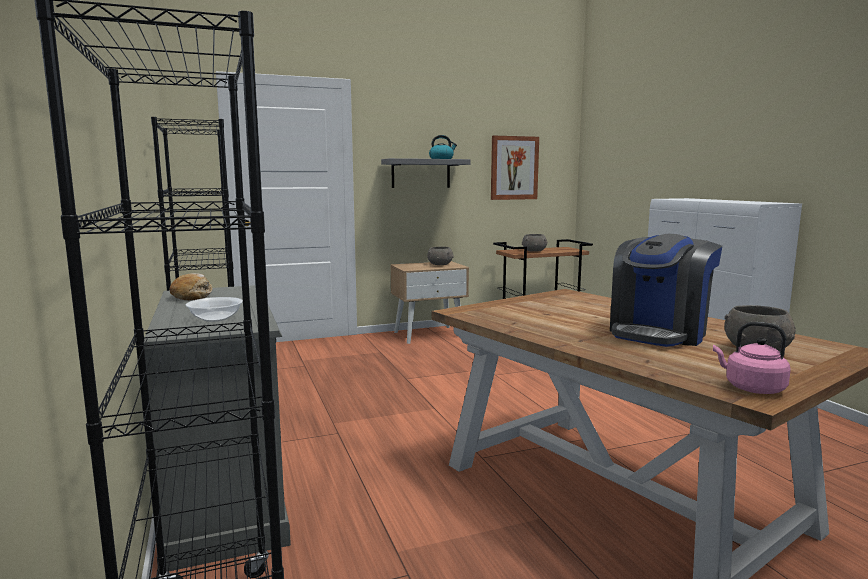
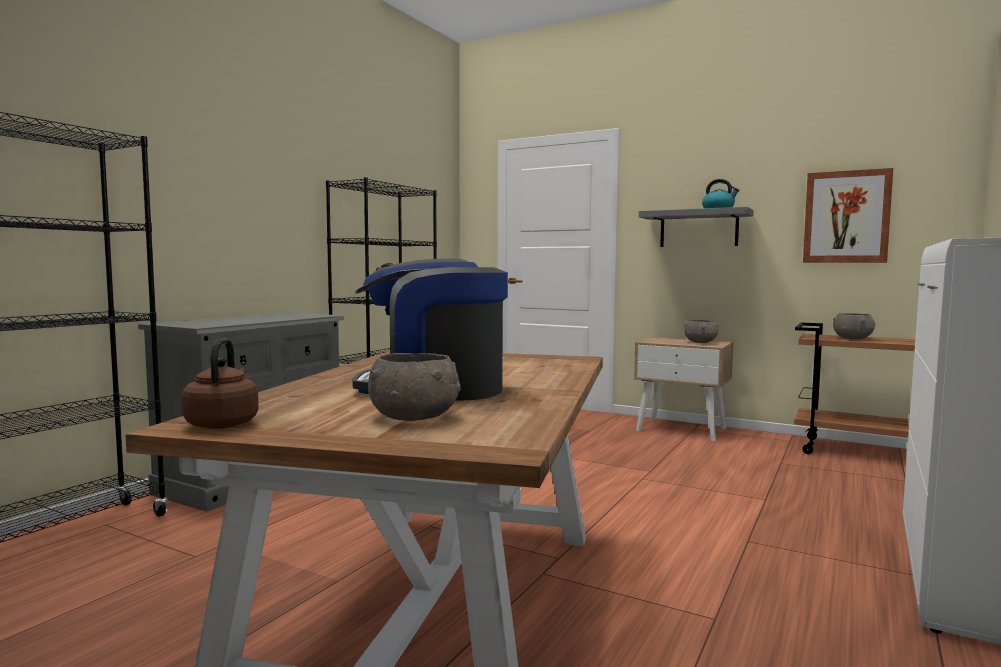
camera: 50 degrees right, 5 degrees down
(192, 296) = (279, 315): bread -> none
(215, 318) = (214, 322): bowl -> none
(751, 388) = (223, 423): pink kettle -> brown kettle

